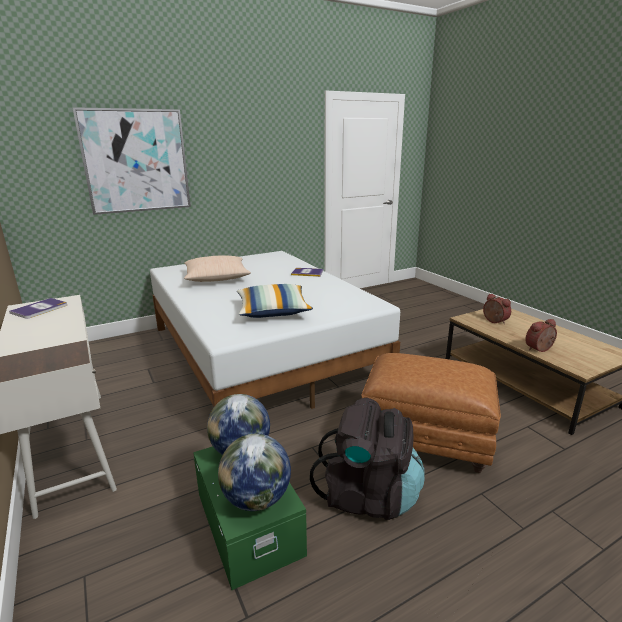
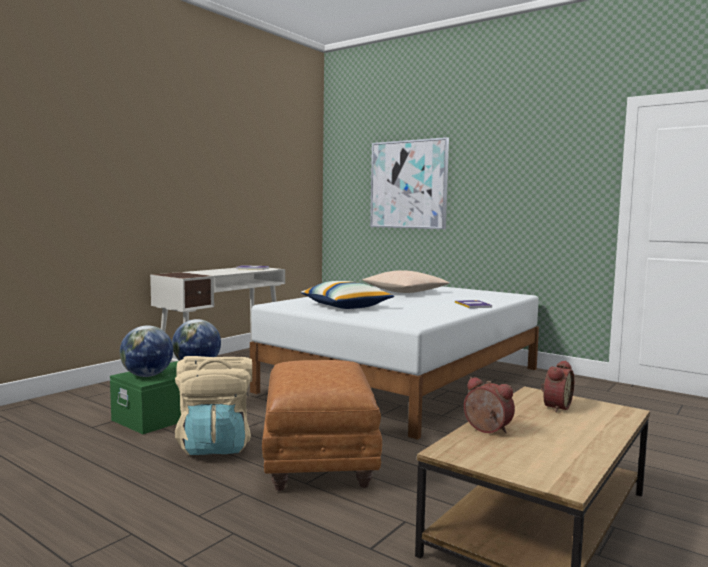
camera: 65 degrees right, 15 degrees down
(368, 495) = (215, 445): black backpack -> beige backpack

